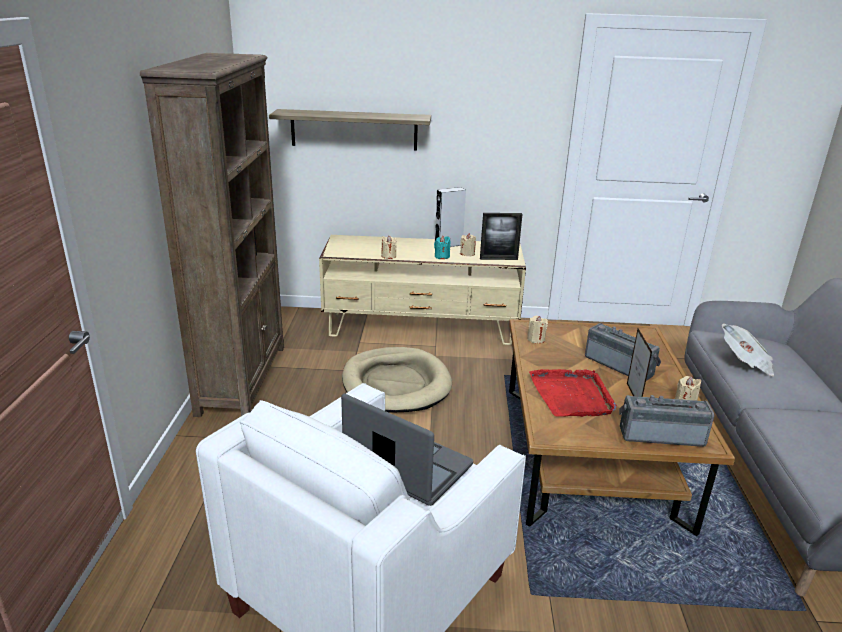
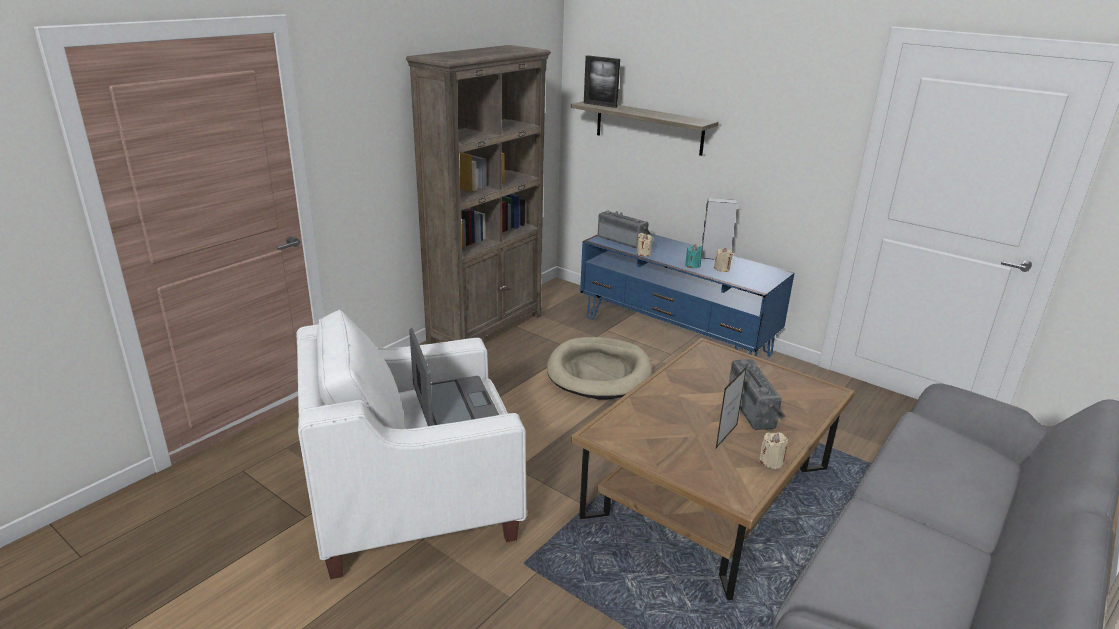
camera: 35 degrees right, 0 degrees up
(421, 328) = (675, 335): beige tv stand -> blue tv stand
(498, 259) = (747, 281): picture frame -> picture frame (600, 105)
(536, 339) = (701, 361): beige candle -> none
(572, 395) = (667, 414): red tray -> none
(661, 434) = (705, 474): radio -> radio (623, 240)
(745, 363) = (918, 459): newspaper -> none

